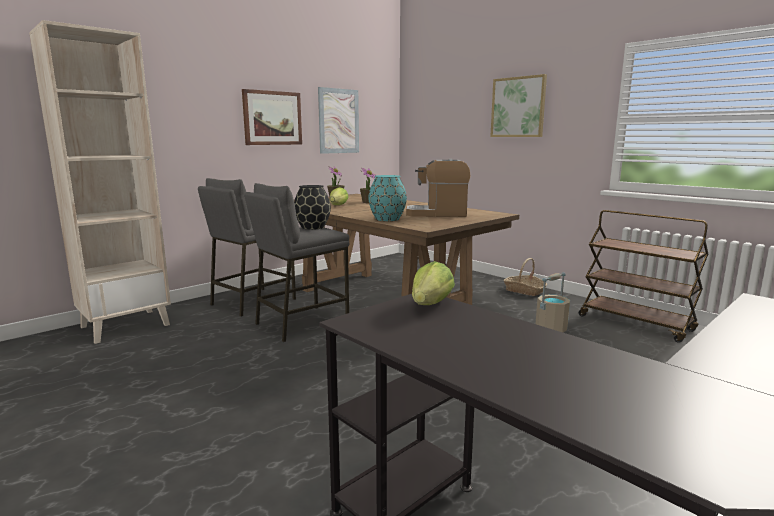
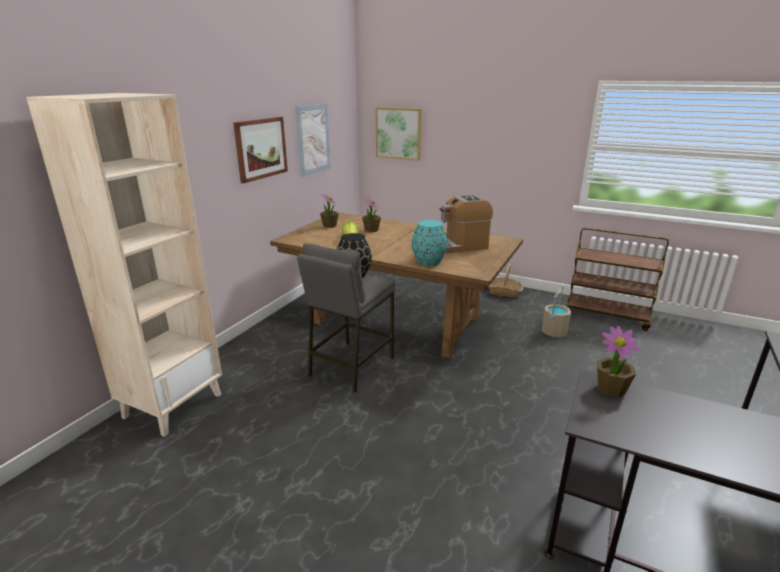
camera: 20 degrees left, 10 degrees up
(252, 302) = (278, 347): grey stool -> none
(431, 305) = (611, 389): lettuce -> potted plant
(518, 107) = (493, 127): picture -> picture (398, 133)

